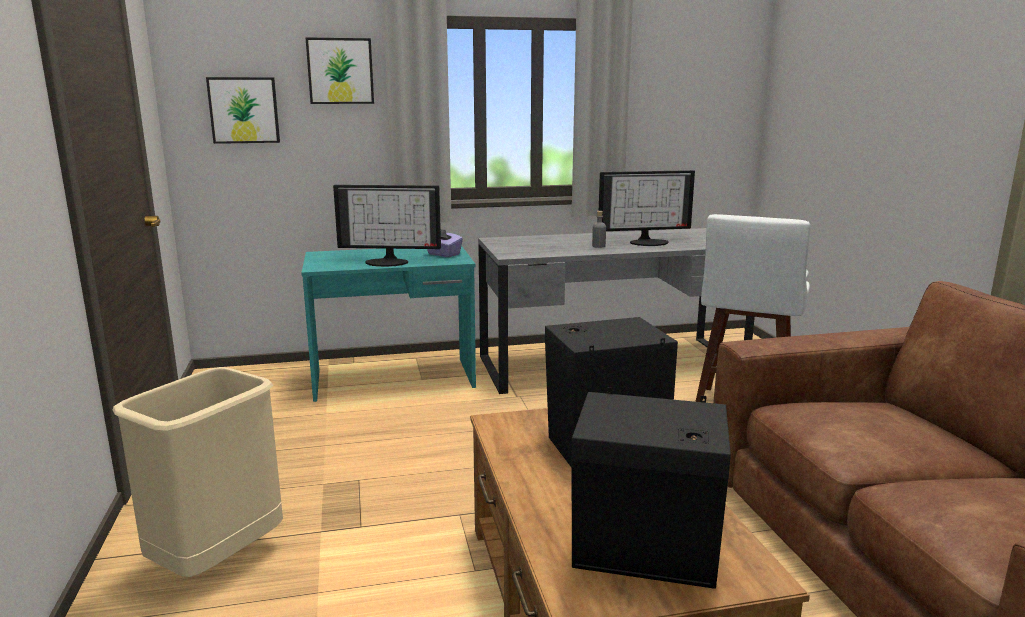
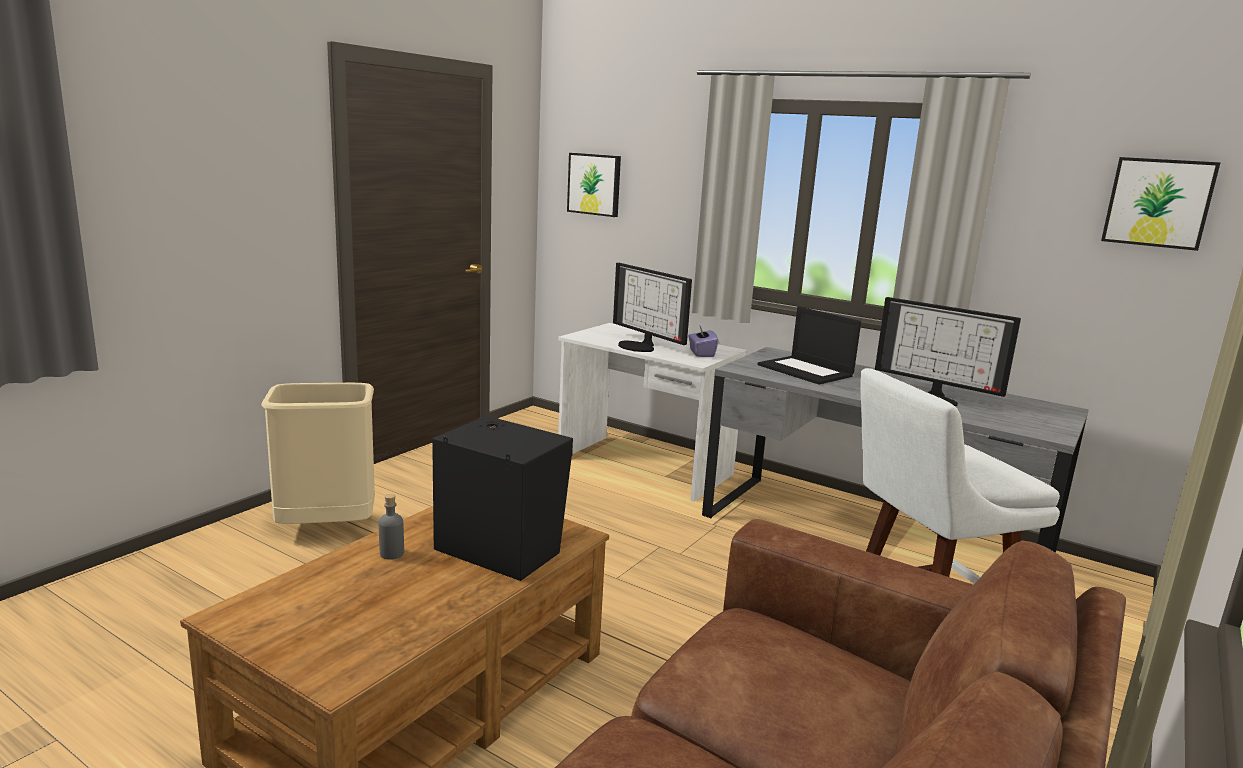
camera: 45 degrees right, 0 degrees up
(340, 71) = (674, 153): picture -> picture (1158, 203)
(394, 379) = (644, 467): turquoise desk -> white desk
(548, 245) = (806, 371): none -> laptop
(598, 246) = (857, 386): grey bottle -> grey bottle (391, 553)
(647, 557) = (317, 622): black speaker -> none

